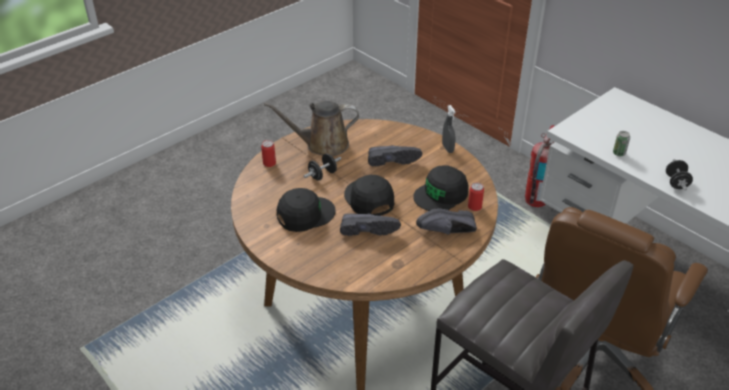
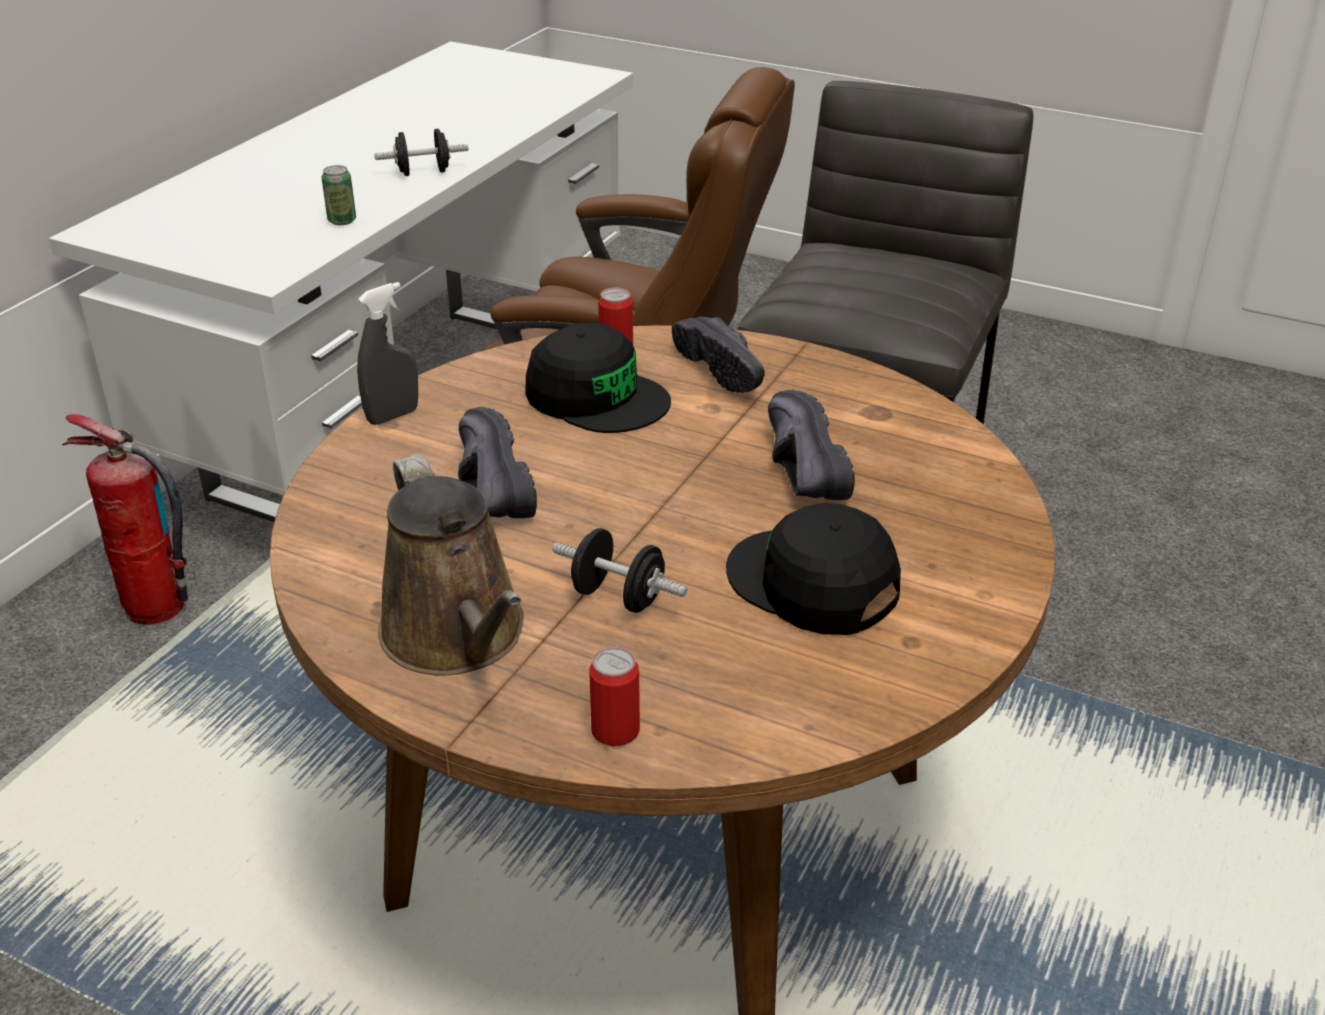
camera: 110 degrees left, 5 degrees down
(369, 199) = (679, 493): black cap -> none

